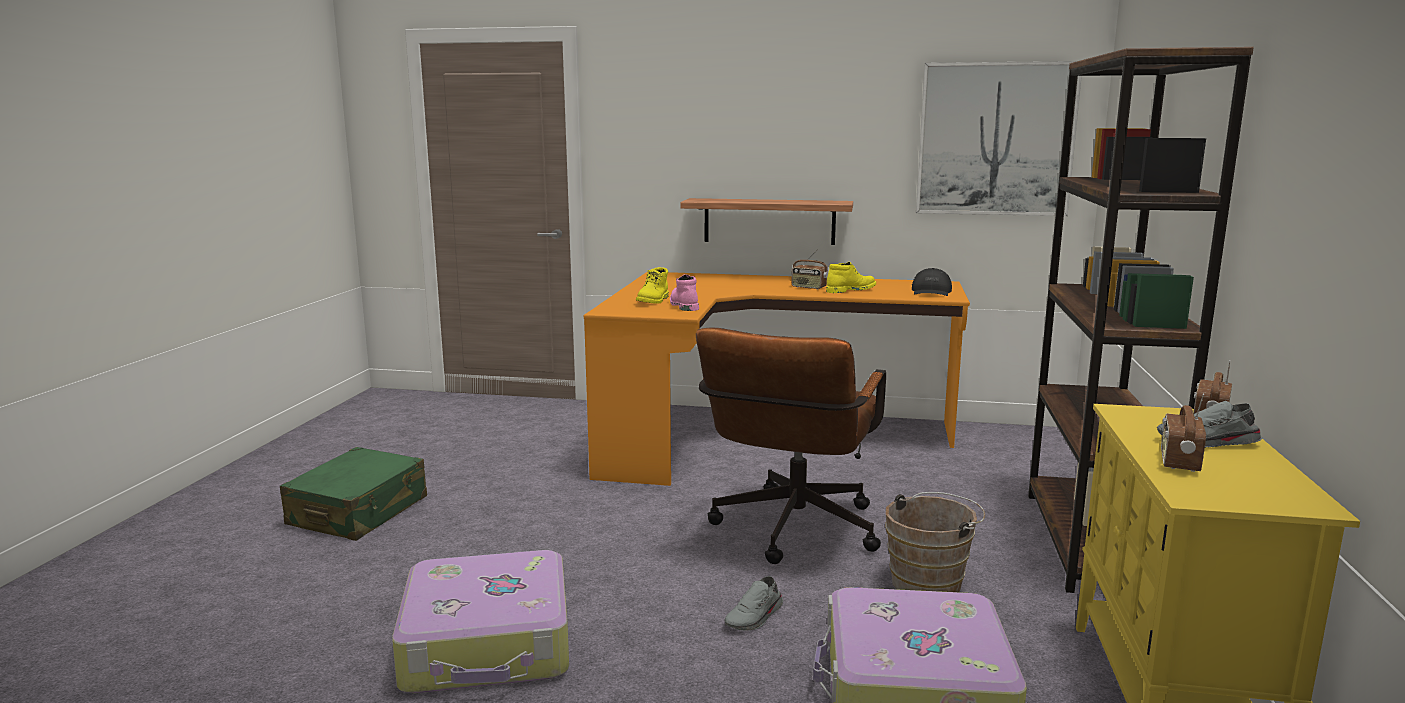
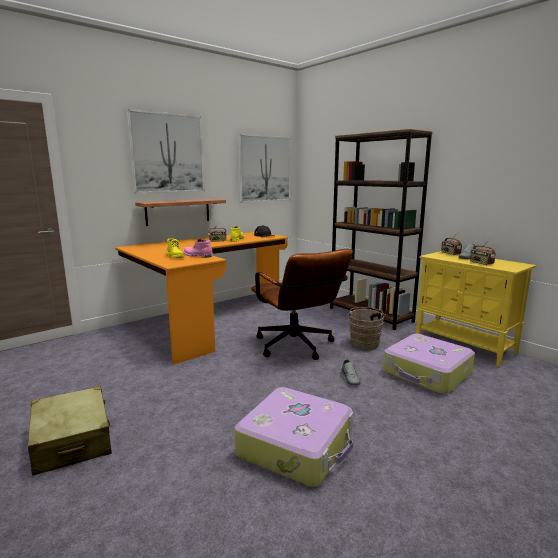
camera: 50 degrees left, 0 degrees up
(359, 512) = (72, 441): green suitcase -> beige suitcase
(757, 110) = (167, 153): none -> picture

